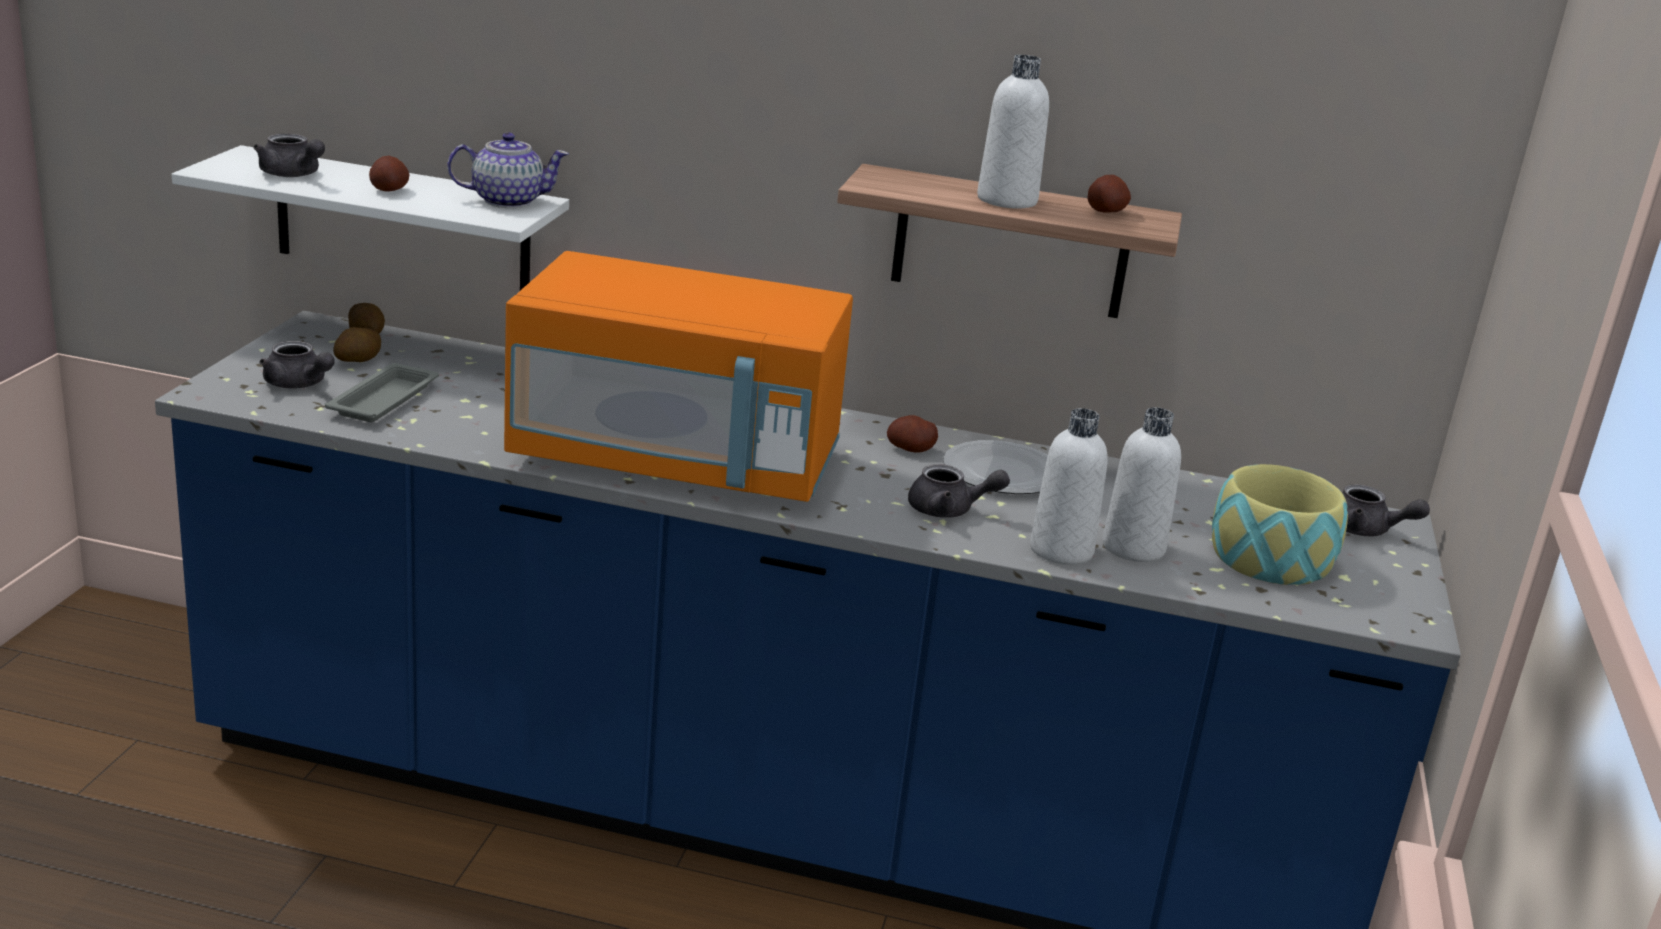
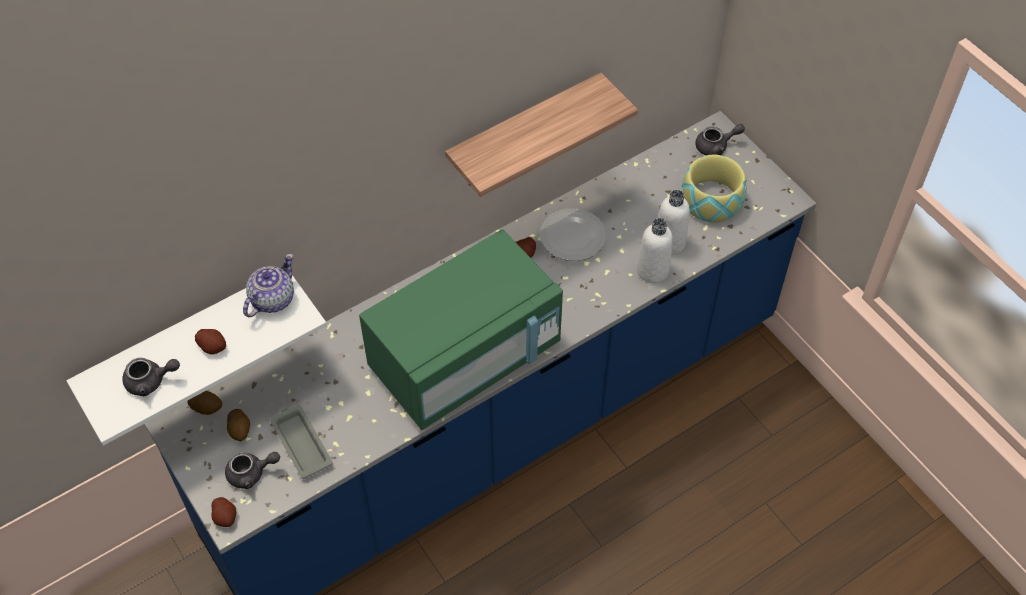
camera: 45 degrees left, 30 degrees up
(677, 461) = (465, 358): orange microwave -> green microwave
(949, 510) = (590, 284): grey teapot -> none
(1007, 200) = (542, 132): white bottle -> none
(1106, 211) = (582, 103): potato -> potato (225, 517)

